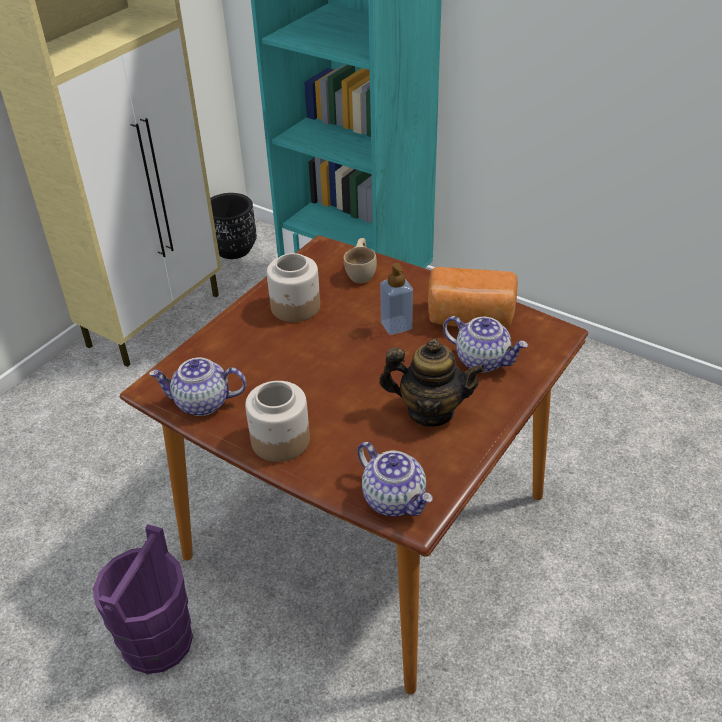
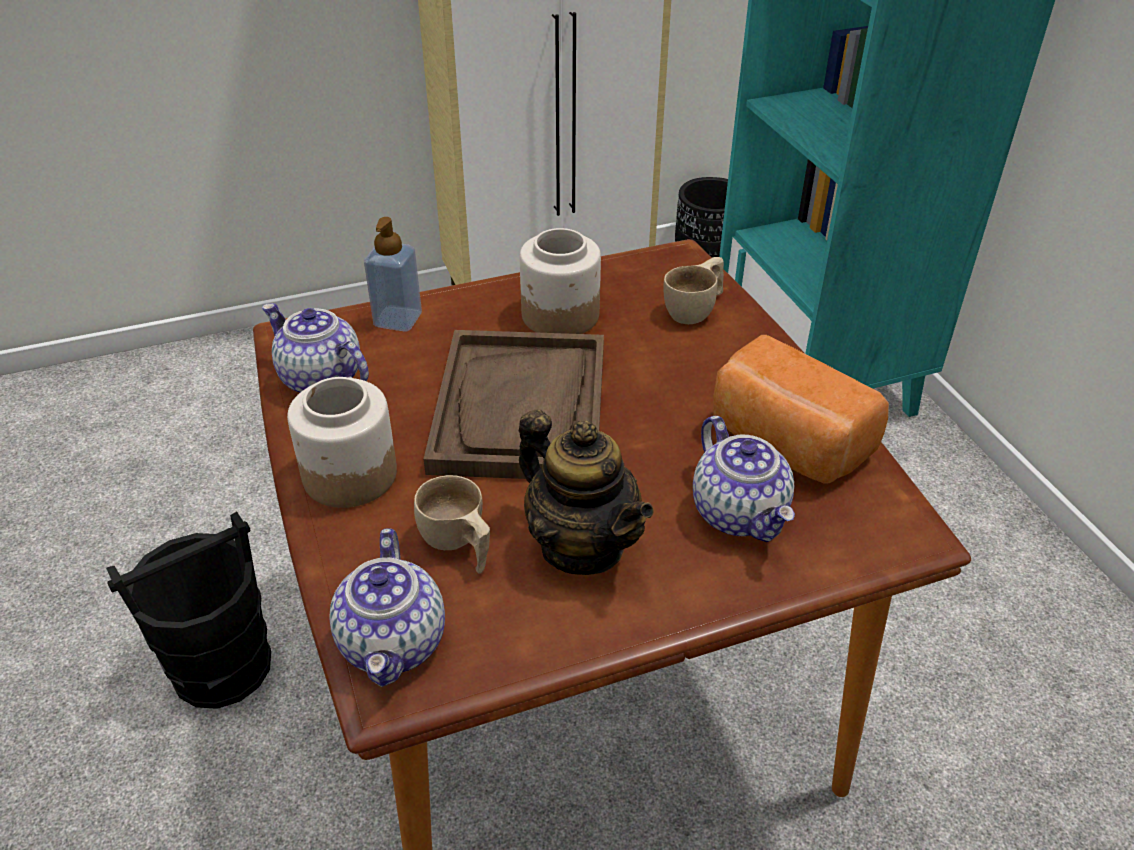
camera: 35 degrees right, 0 degrees up
(157, 640) = (223, 666): purple bucket -> black bucket
(330, 364) = (521, 408): none -> brown tray
(374, 442) = (458, 545): none -> beige cup
(396, 326) = (665, 401): soap dispenser -> soap dispenser (398, 319)

